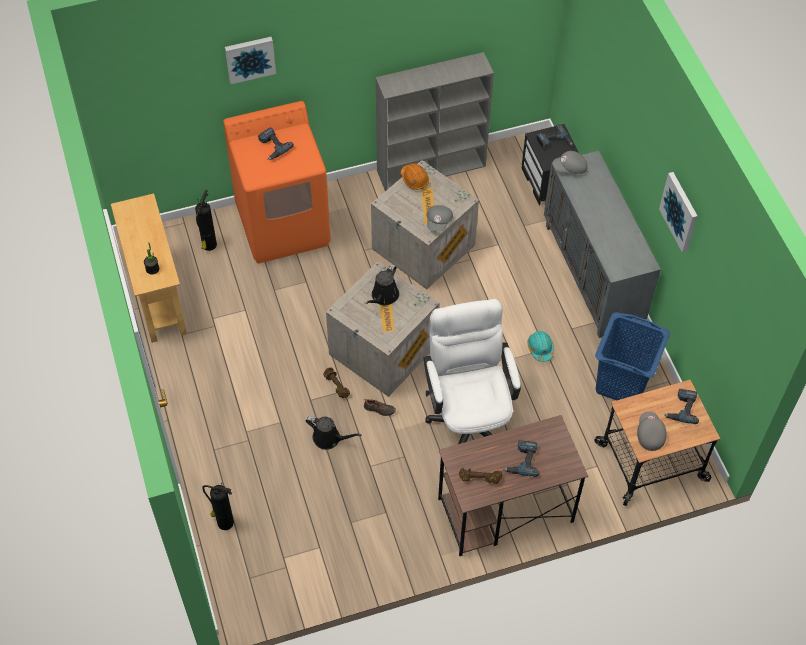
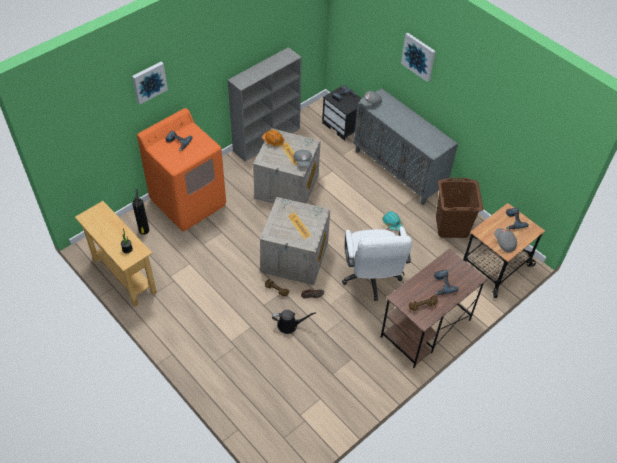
camera: 25 degrees left, 5 degrees down
(224, 522) = (247, 407): fire extinguisher -> none
(383, 296) = (292, 217): black watering can -> none
(469, 417) = (371, 279): white office chair -> white office chair turned 150 degrees counterclockwise
(622, 383) = (452, 226): blue laundry basket -> brown laundry basket
(680, 211) = (471, 96): picture -> picture (418, 56)

